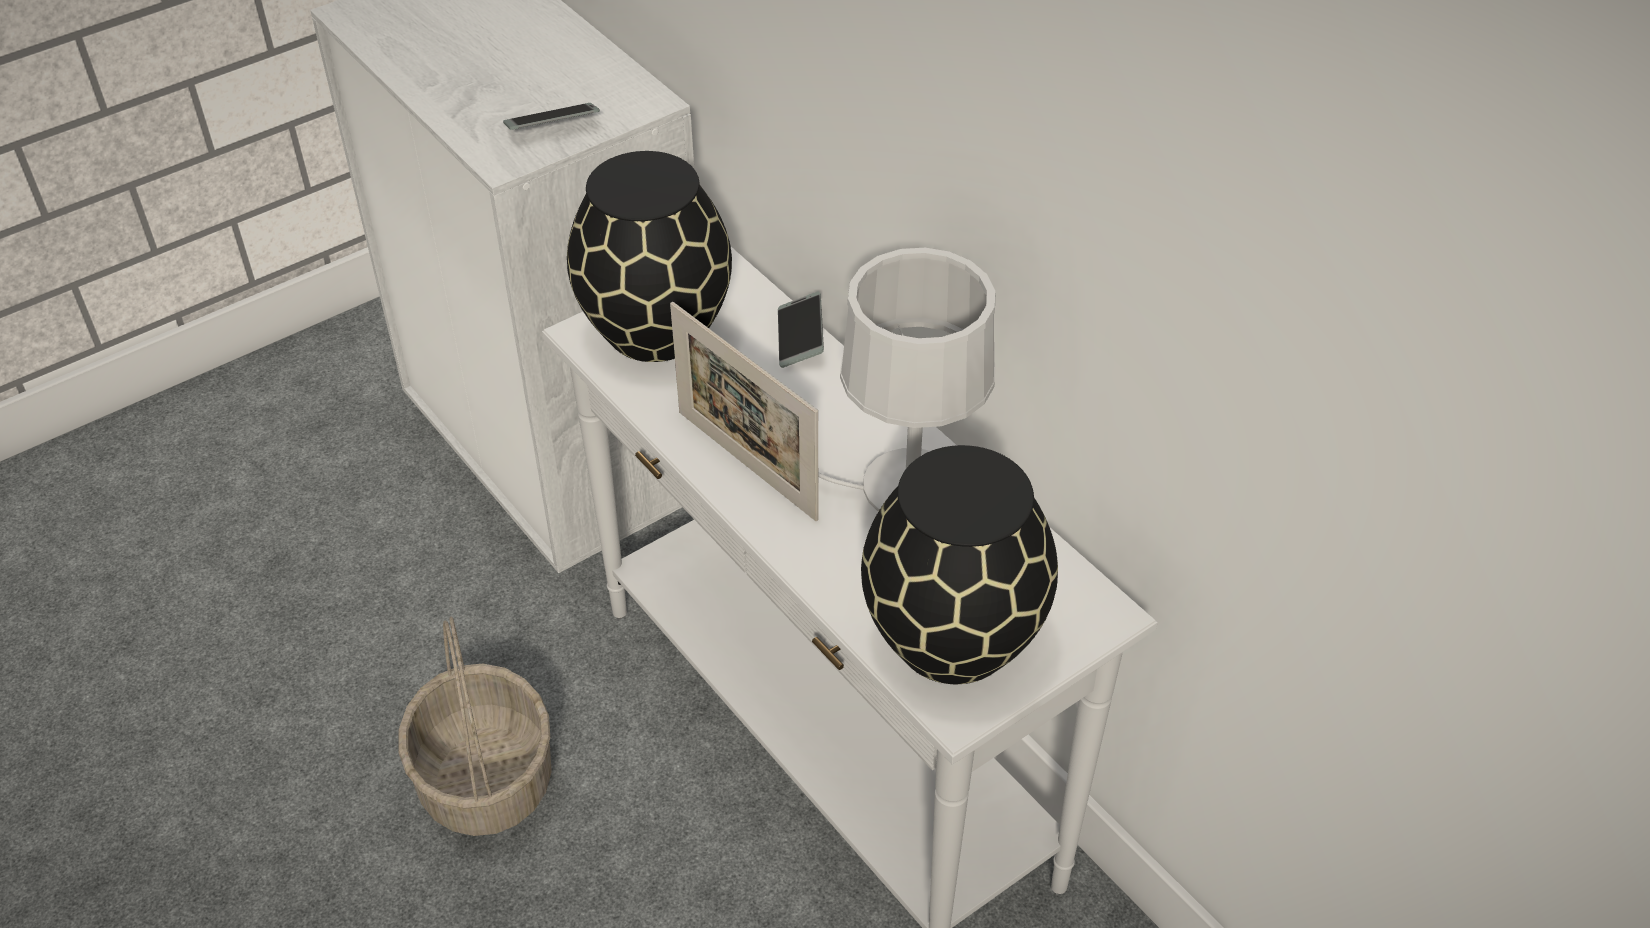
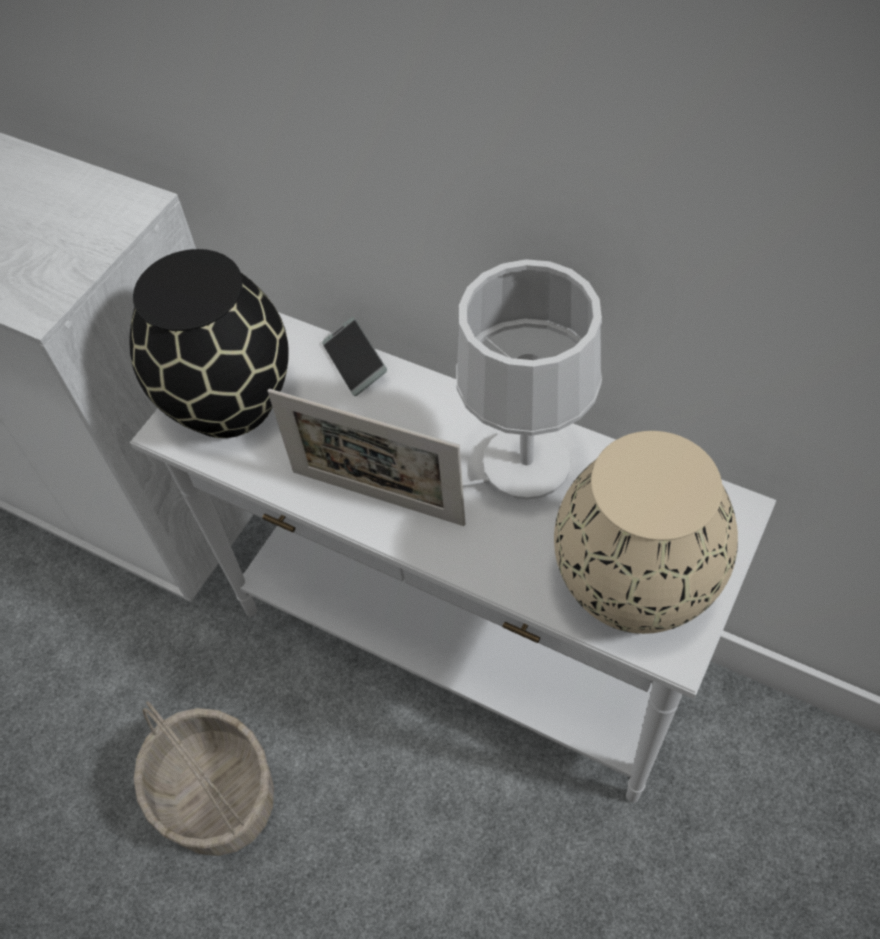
camera: 20 degrees left, 10 degrees up
(552, 125) = (62, 257): phone -> none
(950, 638) = (632, 586): black vase -> beige vase

